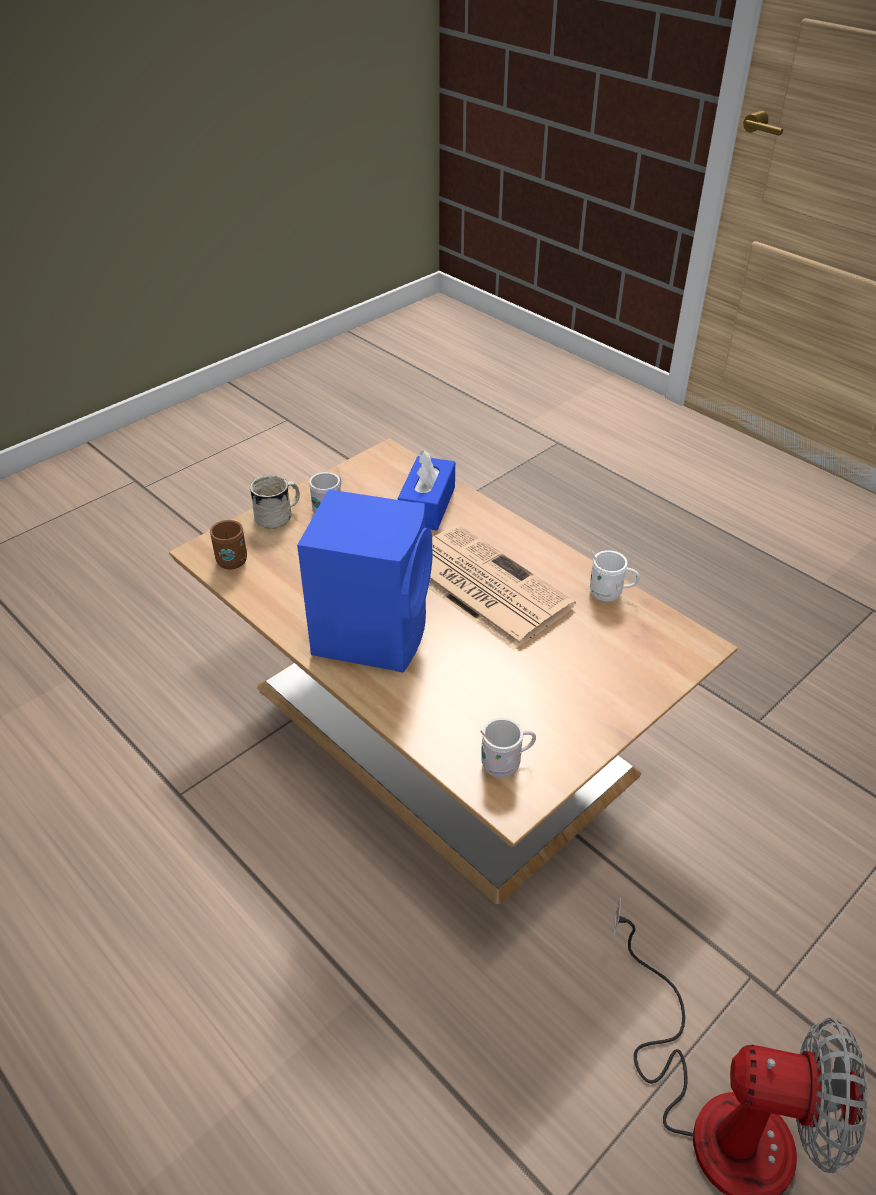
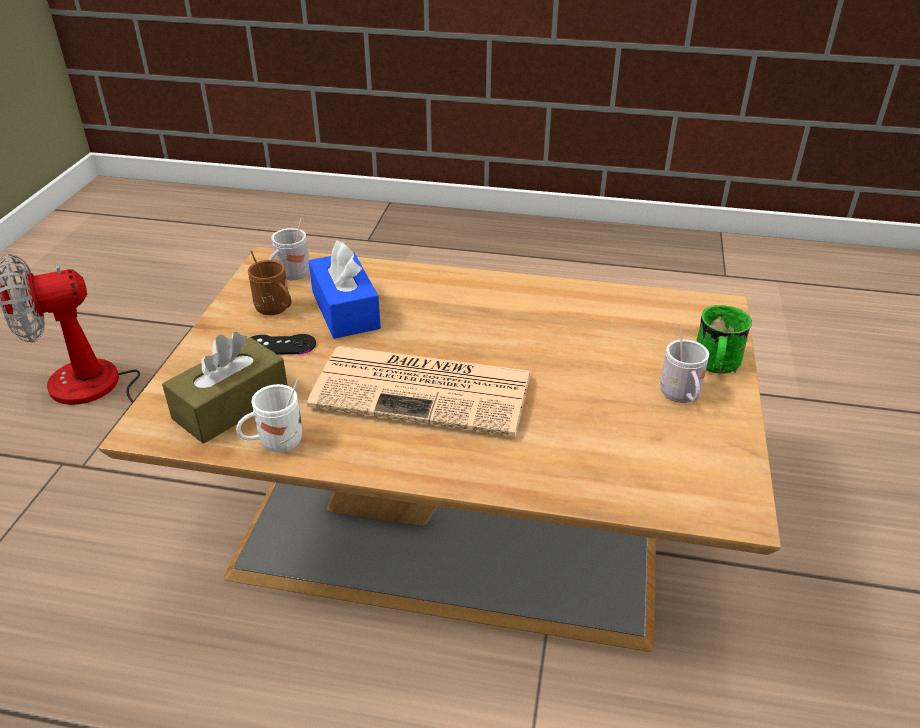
camera: 145 degrees right, 5 degrees down
(232, 558) = (685, 312): brown mug -> brown mug (276, 310)
(279, 516) = (714, 366): white mug -> green mug
(373, 632) = (483, 311): blue speaker -> none
(427, 505) = (587, 456): blue tissue box -> blue tissue box (345, 310)
(563, 677) = (280, 345): none -> black game controller
(629, 636) = (231, 406): none -> brown tissue box

